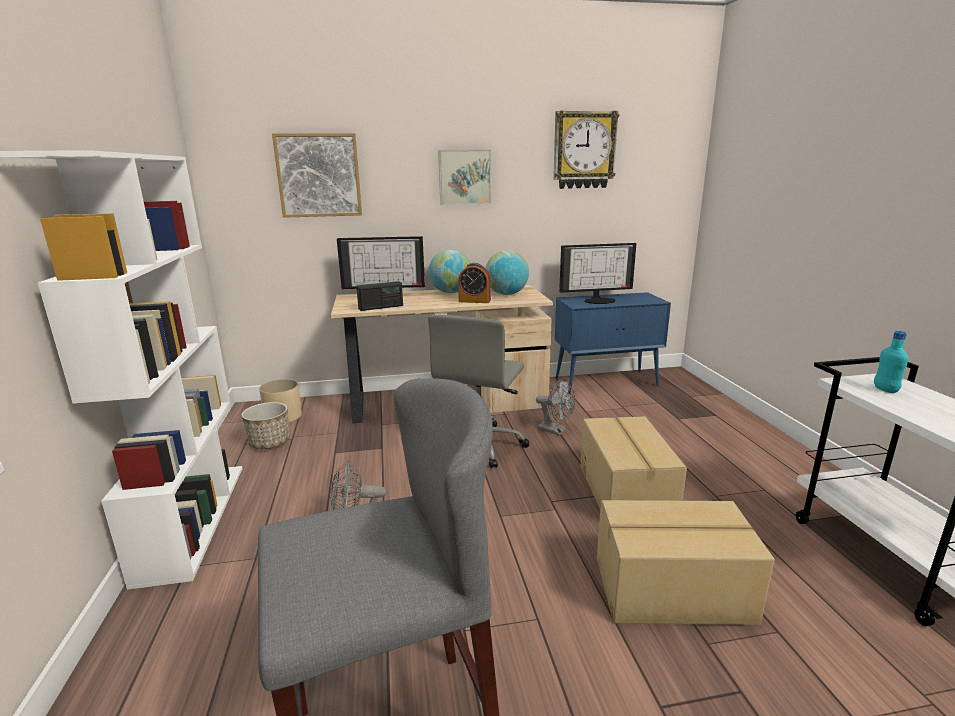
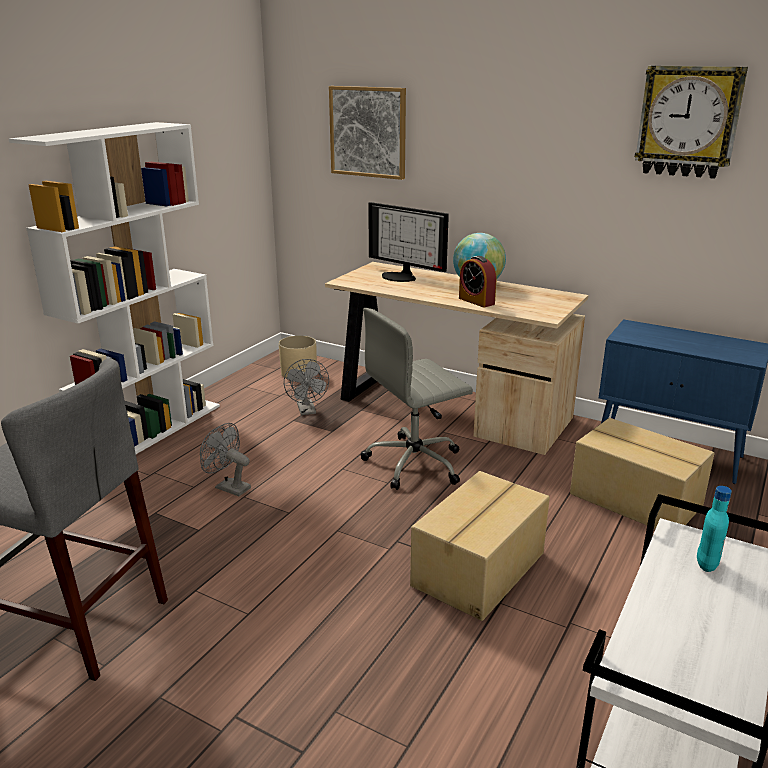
camera: 40 degrees right, 5 degrees up
(270, 443) = (261, 393): planter -> none
(381, 307) = (377, 286): radio -> none
(464, 177) = (519, 146): picture -> none
(506, 294) = (529, 301): globe -> none
(555, 430) = (511, 481): grey fan -> grey fan (307, 411)
(599, 300) = (668, 337): monitor -> none
(673, 591) = (375, 663): cardboard box -> cardboard box (635, 500)

